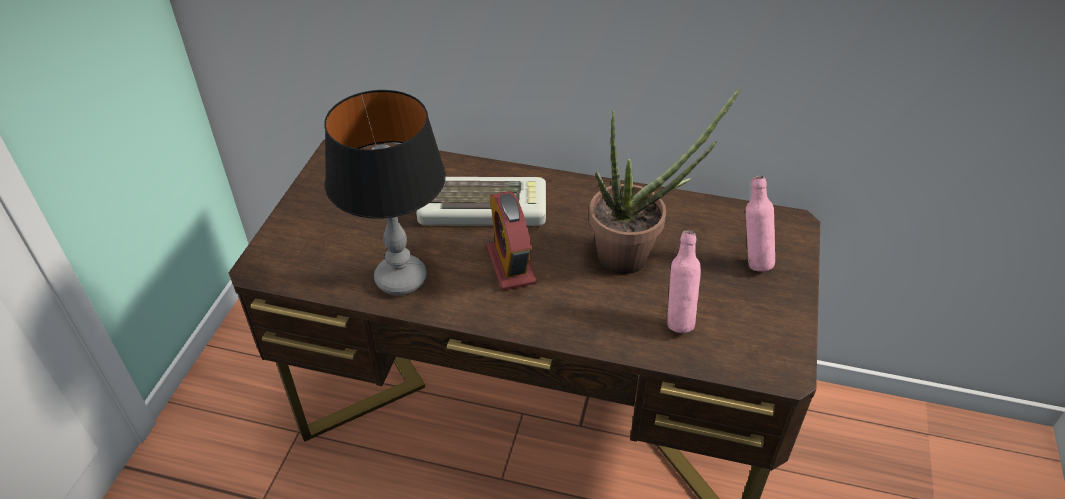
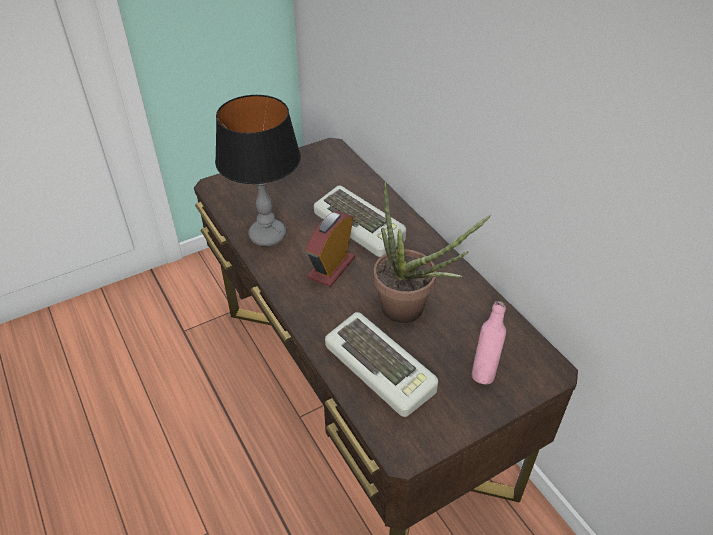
camera: 45 degrees right, 0 degrees up
(678, 319) = (382, 368): pink bottle -> keyboard

